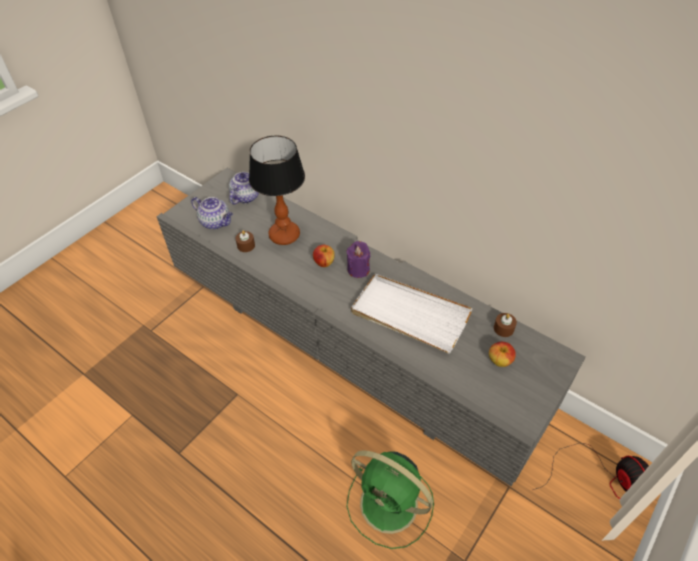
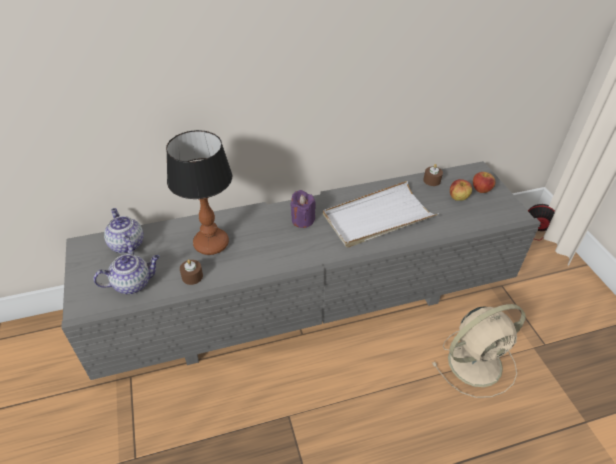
camera: 55 degrees left, 5 degrees down
(324, 263) = (273, 236): apple -> apple (481, 190)
(391, 505) = (477, 362): green fan -> beige fan

